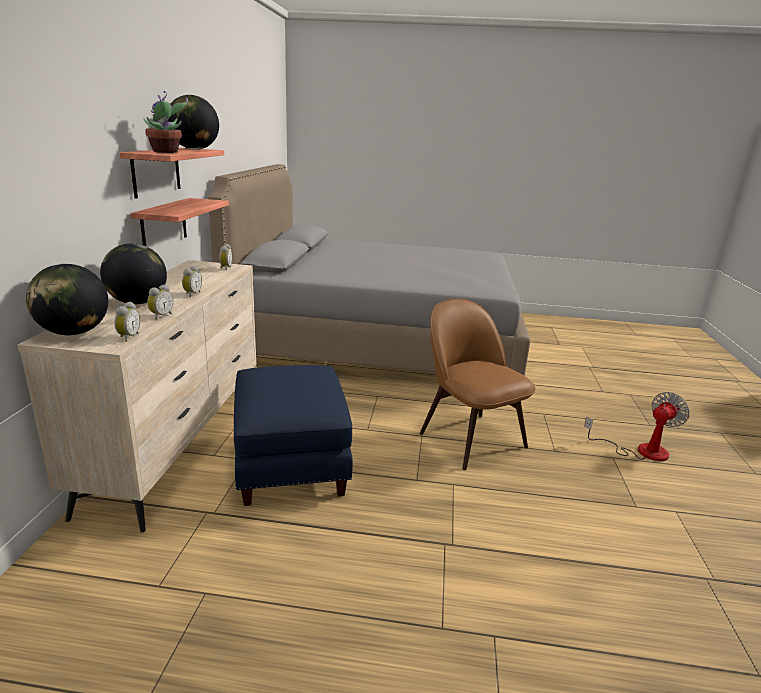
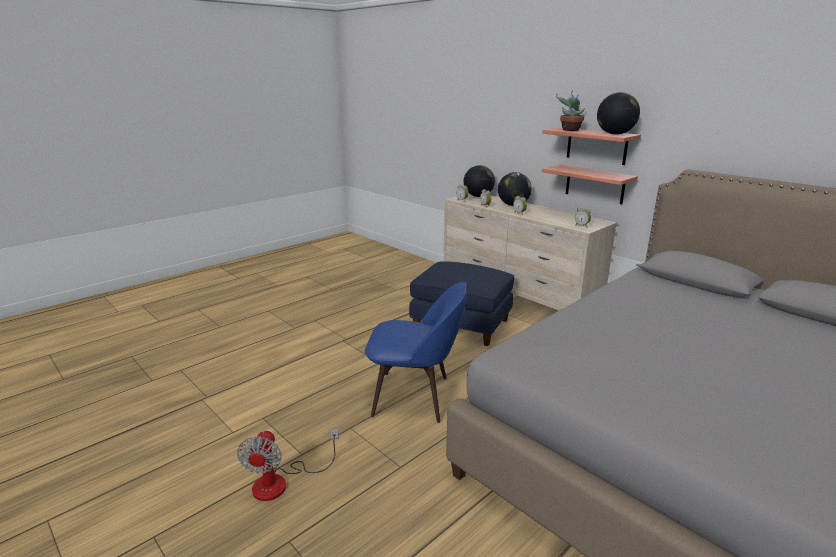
camera: 130 degrees right, 0 degrees up
(469, 437) = (415, 396): brown chair -> blue chair

